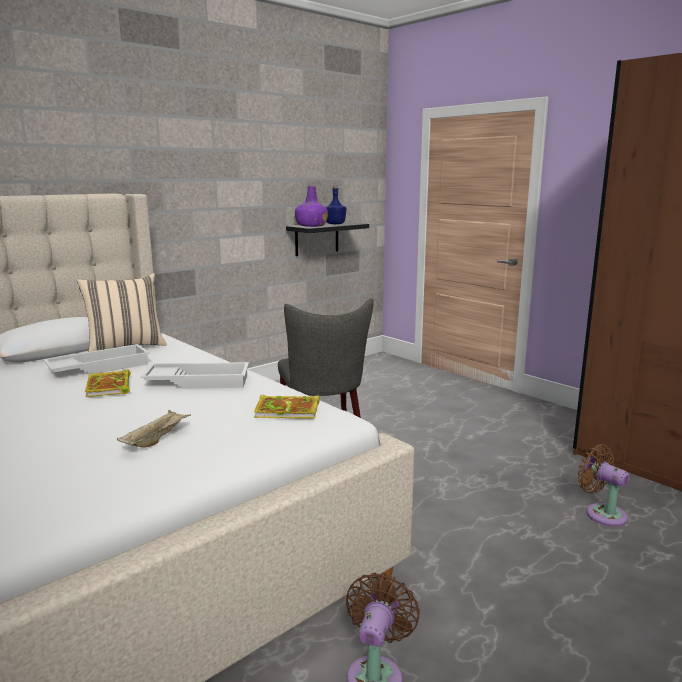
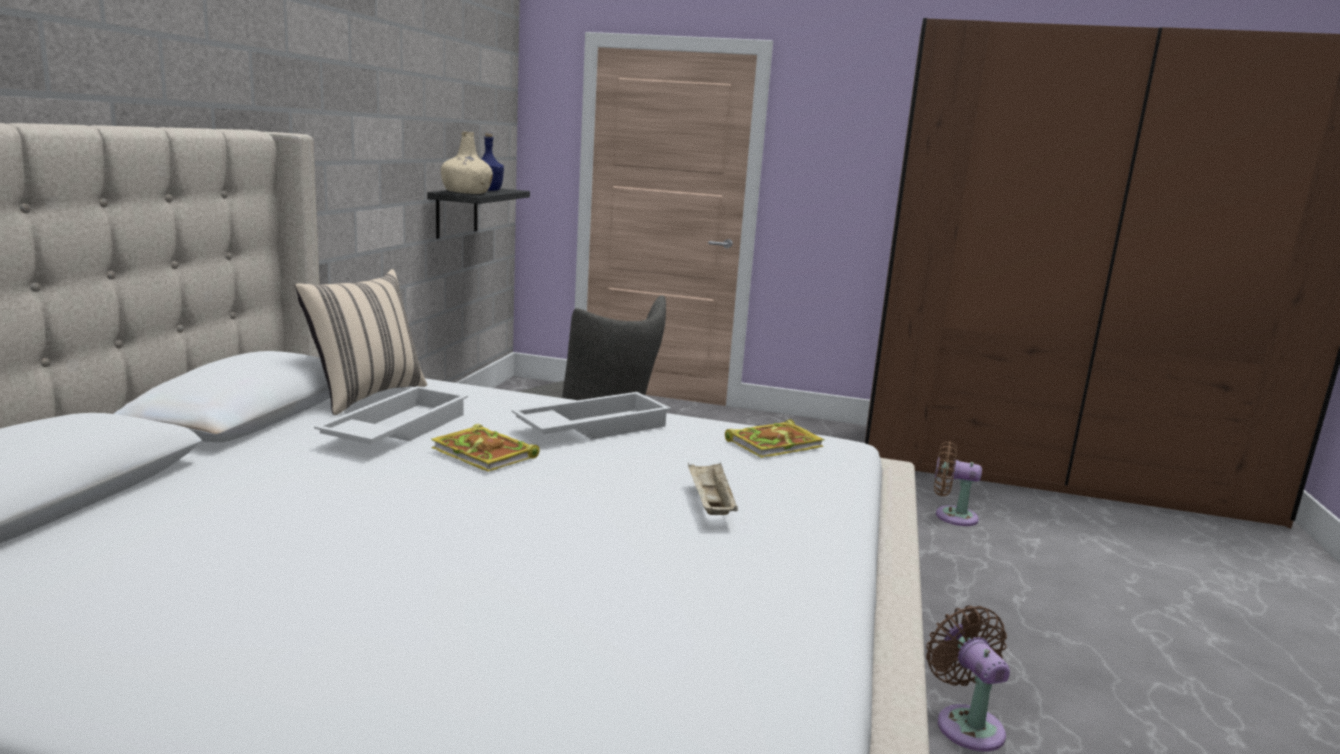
camera: 35 degrees left, 0 degrees up
(311, 226) = (467, 192): purple bottle -> beige bottle

